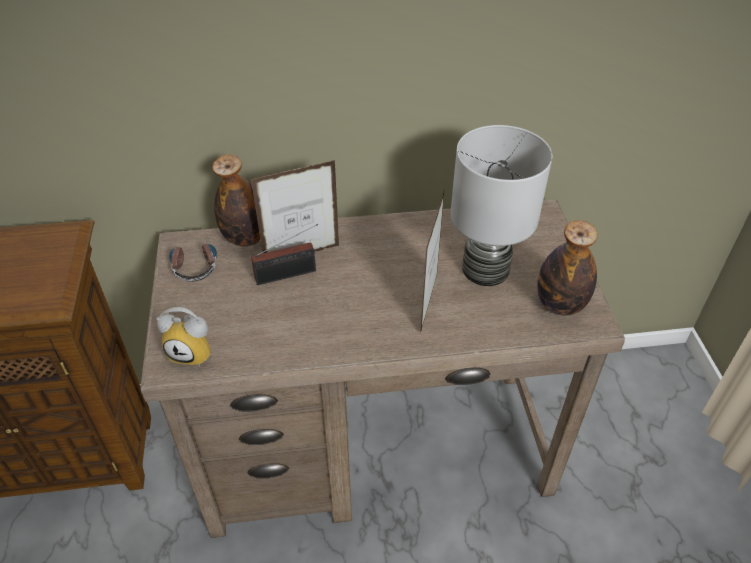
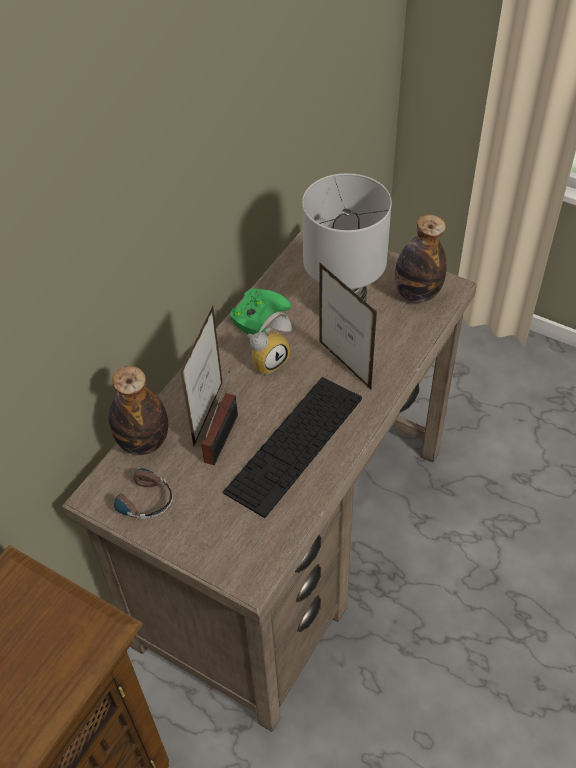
camera: 50 degrees left, 5 degrees up
(194, 352) = (252, 552): alarm clock -> alarm clock (268, 359)
(318, 318) = (295, 444): none -> keyboard
(425, 226) = (258, 314): none -> green game controller

